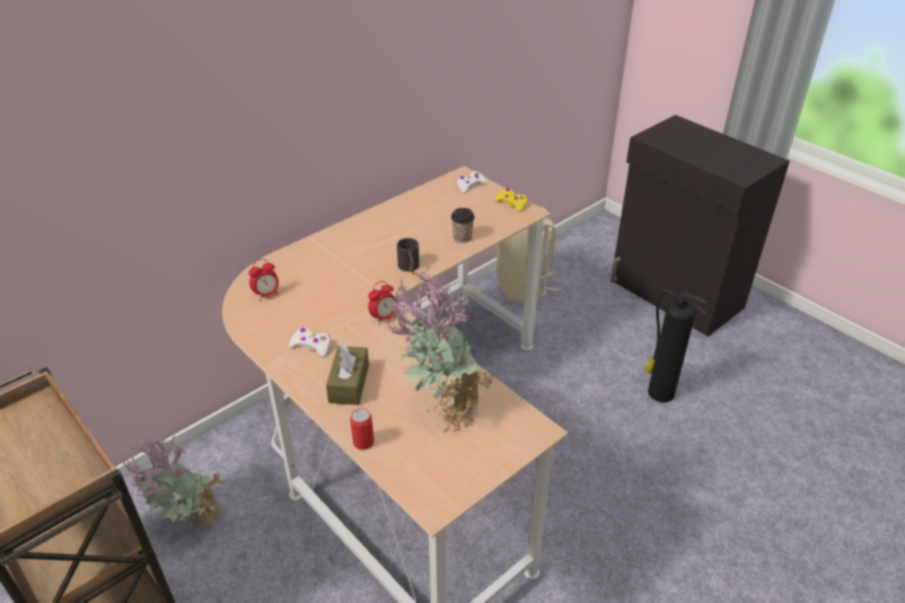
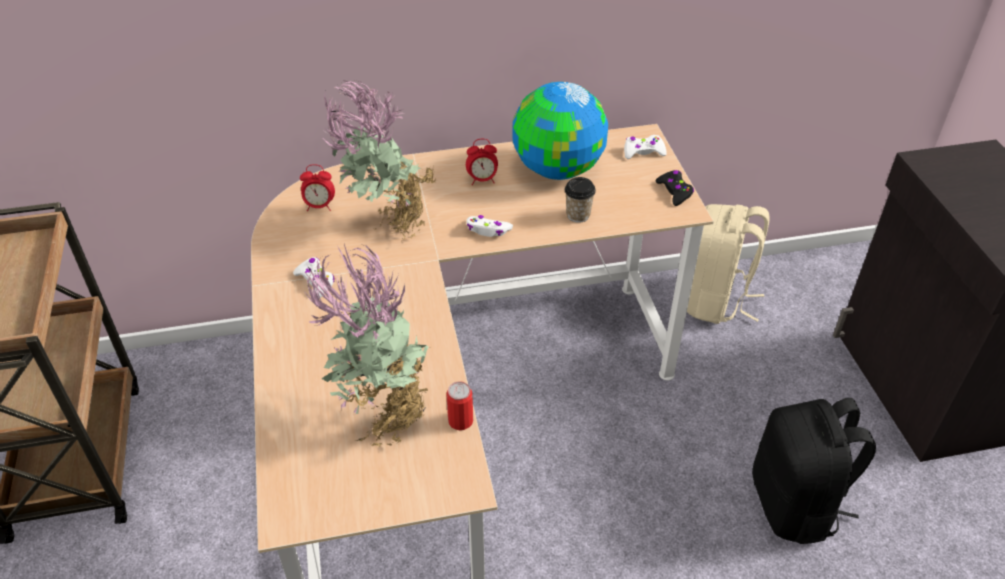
camera: 30 degrees right, 5 degrees up
(191, 526) = (195, 418): potted plant -> potted plant (386, 226)
(349, 383) = (317, 340): brown tissue box -> none
(363, 442) = (277, 412): can -> can (460, 421)
(384, 318) = (412, 279): alarm clock -> alarm clock (482, 180)
(409, 267) = (488, 230): black mug -> white game controller
(423, 214) = (557, 169): none -> globe
(512, 203) = (674, 191): yellow game controller -> black game controller
(659, 392) = (795, 505): fire extinguisher -> black backpack

